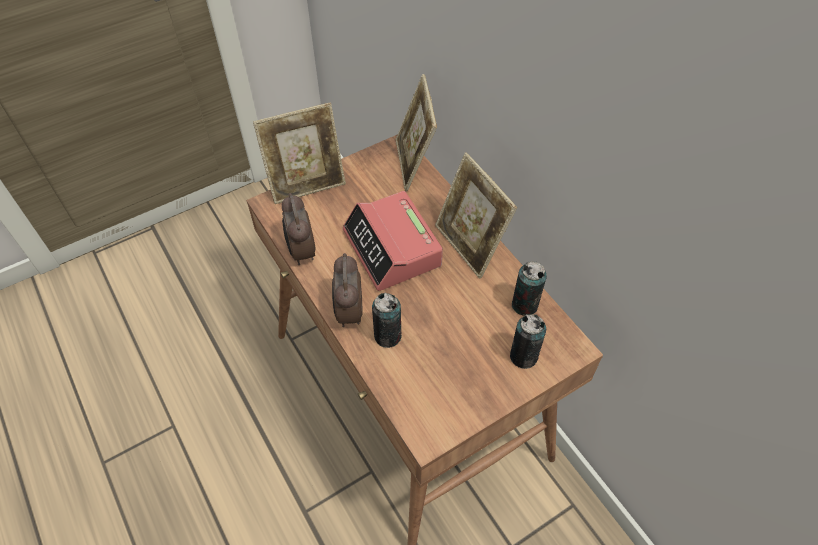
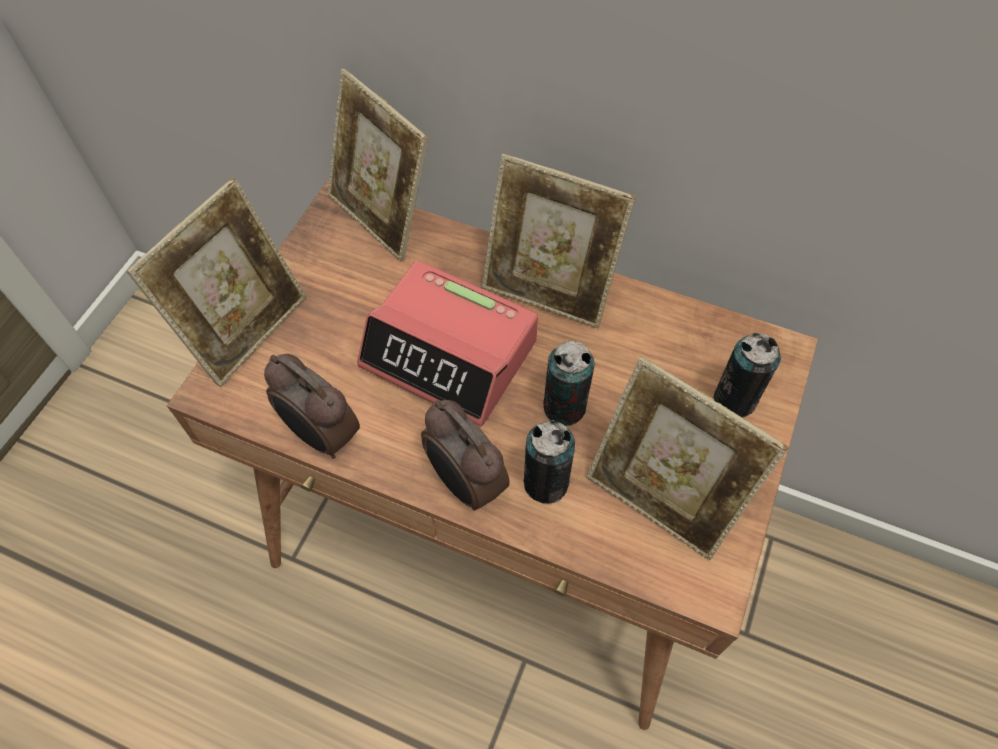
camera: 35 degrees left, 5 degrees up
(440, 379) = (662, 497): none -> picture frame
(524, 305) = (680, 330): can -> can (564, 407)

